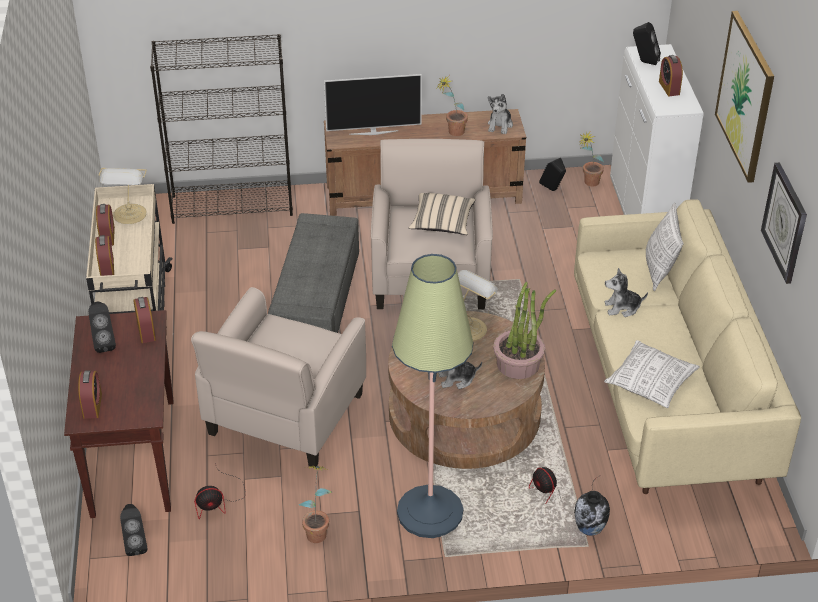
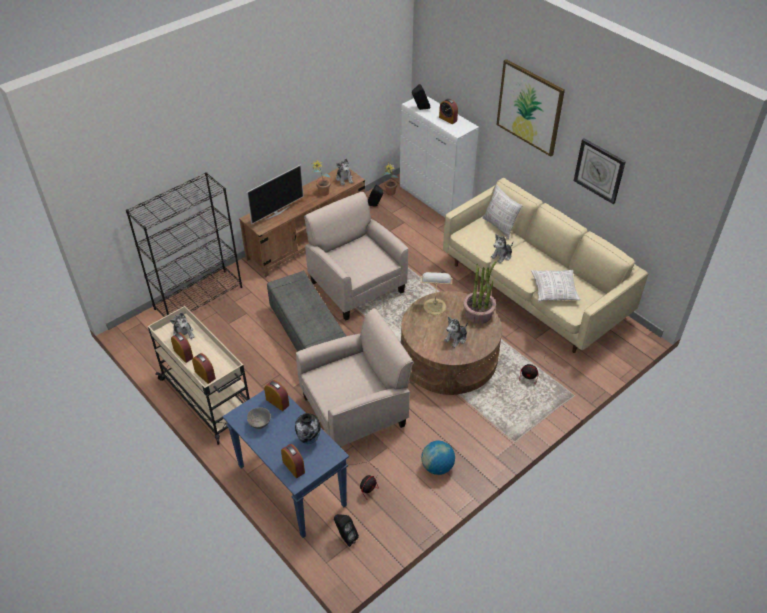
camera: 35 degrees left, 5 degrees up
(104, 343) = (259, 424): black speaker -> grey bowl
(129, 215) = (183, 333): table lamp -> plush toy
(132, 456) = (290, 485): brown console table -> blue console table
(285, 416) = (355, 411): beige armchair -> beige armchair turned 105 degrees counterclockwise
(318, 530) = (437, 467): potted plant -> globe
(430, 512) = (484, 422): floor lamp -> none
(442, 223) = (362, 251): beige pillow -> none
(589, 530) = (568, 387): vase -> vase (309, 439)

